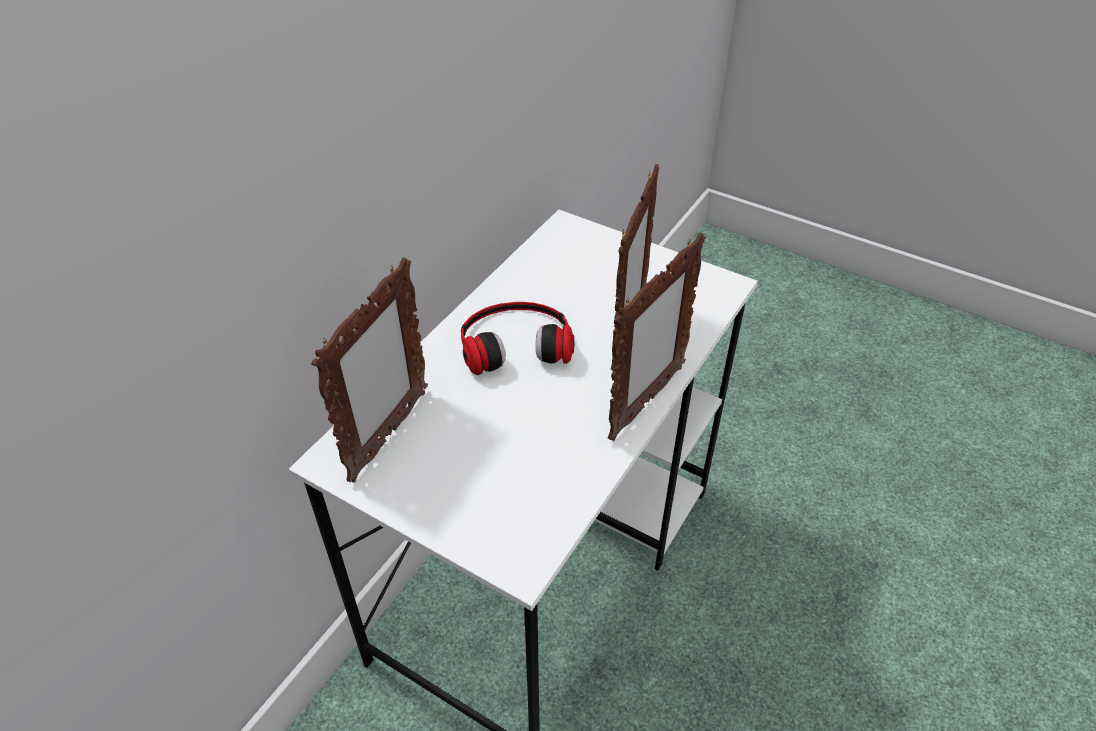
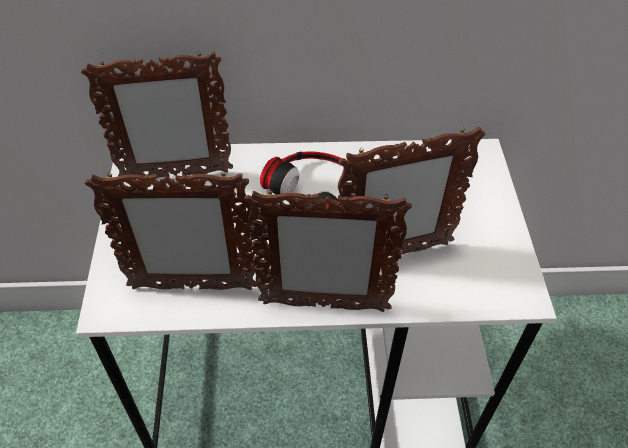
camera: 55 degrees right, 5 degrees up
(550, 485) = (191, 287): none -> picture frame

